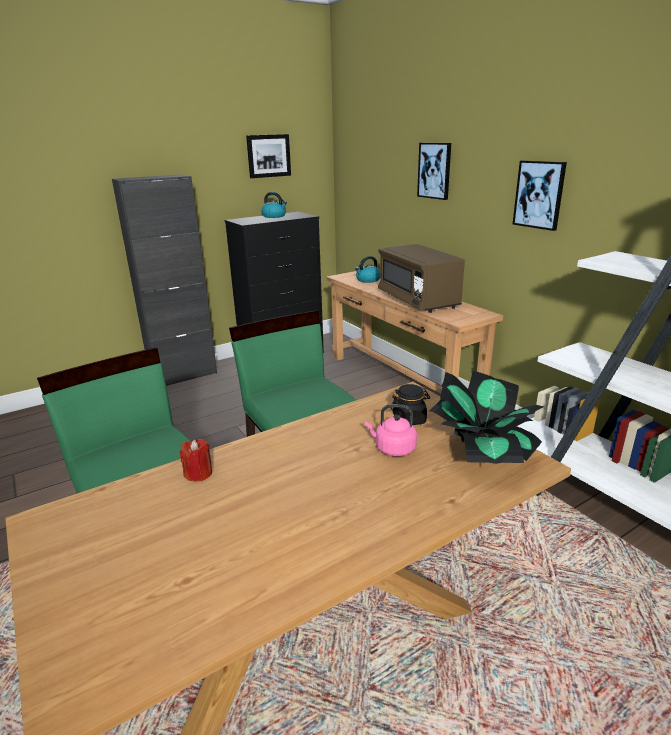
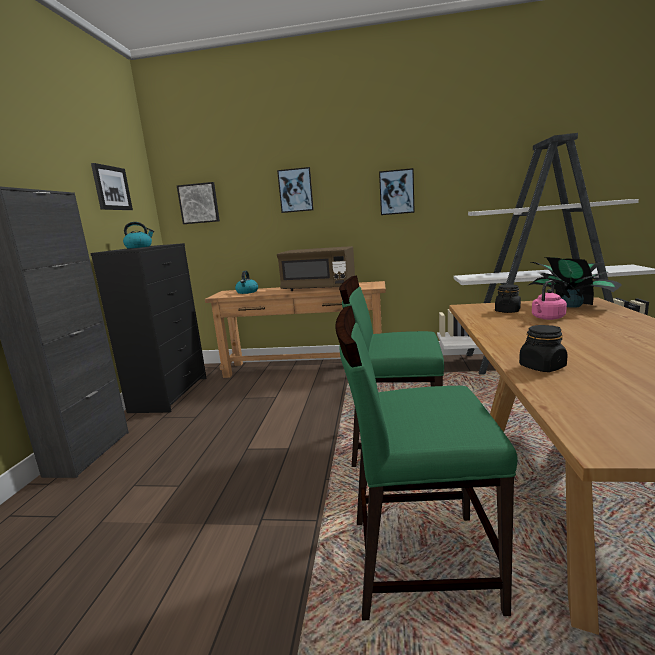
camera: 50 degrees left, 10 degrees down
(198, 473) = (542, 367): red candle -> black jar
(359, 170) = (199, 203): none -> picture

